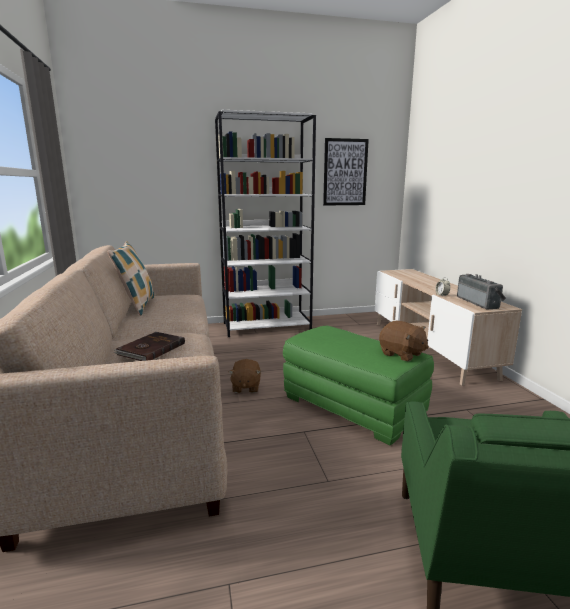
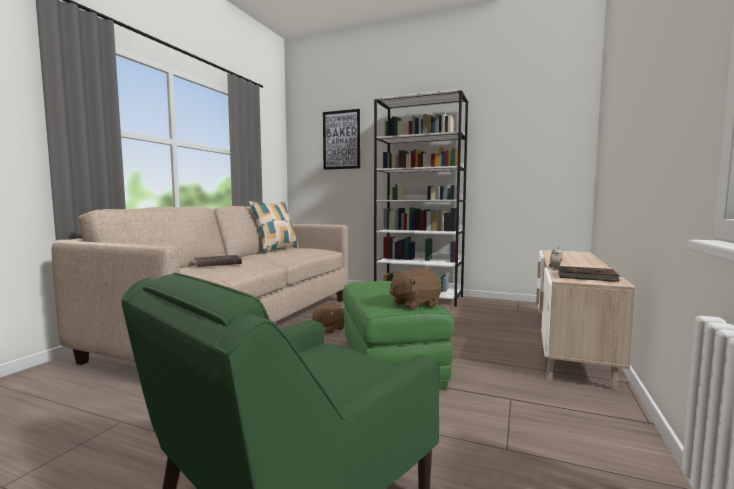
camera: 35 degrees right, 10 degrees down
(345, 172) = (516, 146): picture -> picture (341, 140)
(402, 354) = (414, 304): brown plush toy -> brown plush toy turned 75 degrees clockwise
(479, 302) = (587, 277): radio -> brown book

